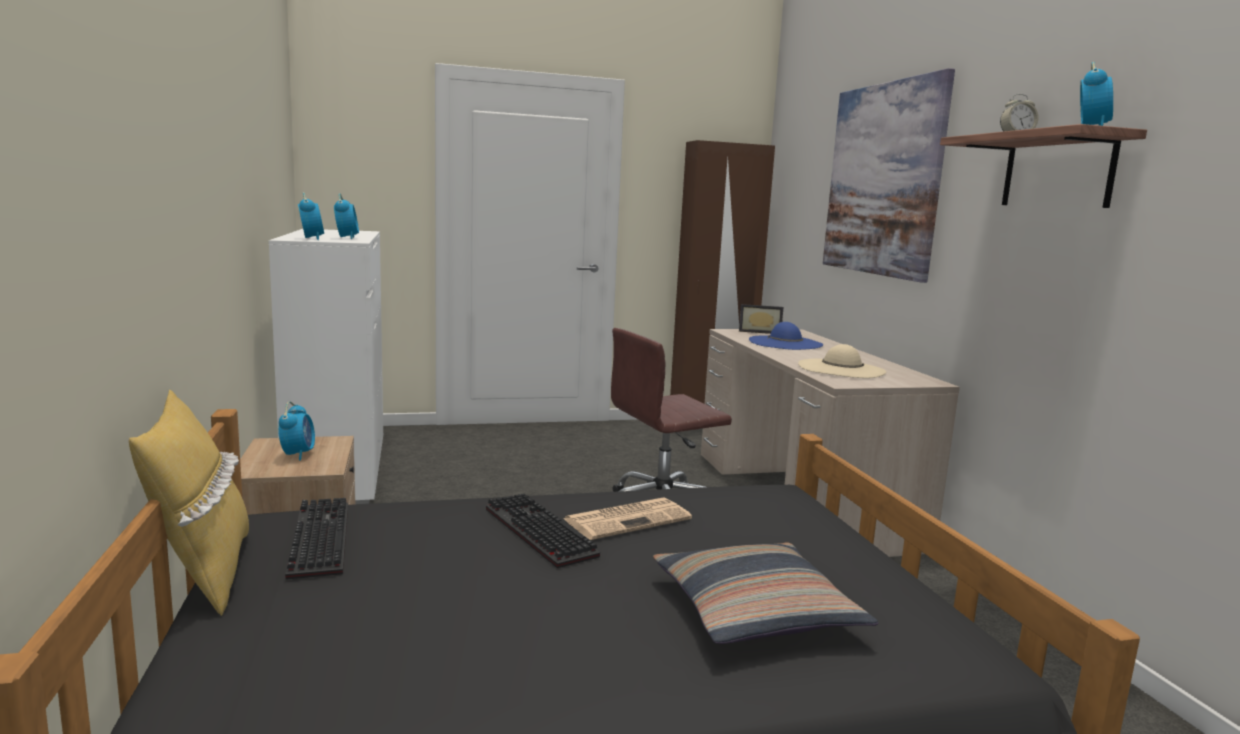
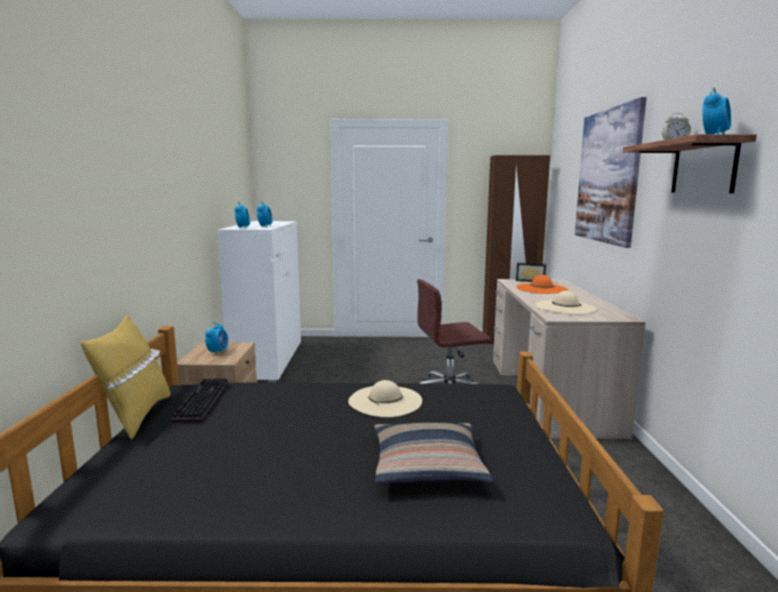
camera: 15 degrees right, 0 degrees up
(535, 532) = (323, 405): keyboard -> none
(628, 519) = (385, 401): newspaper -> beige hat
(785, 343) = (541, 289): blue hat -> orange hat

